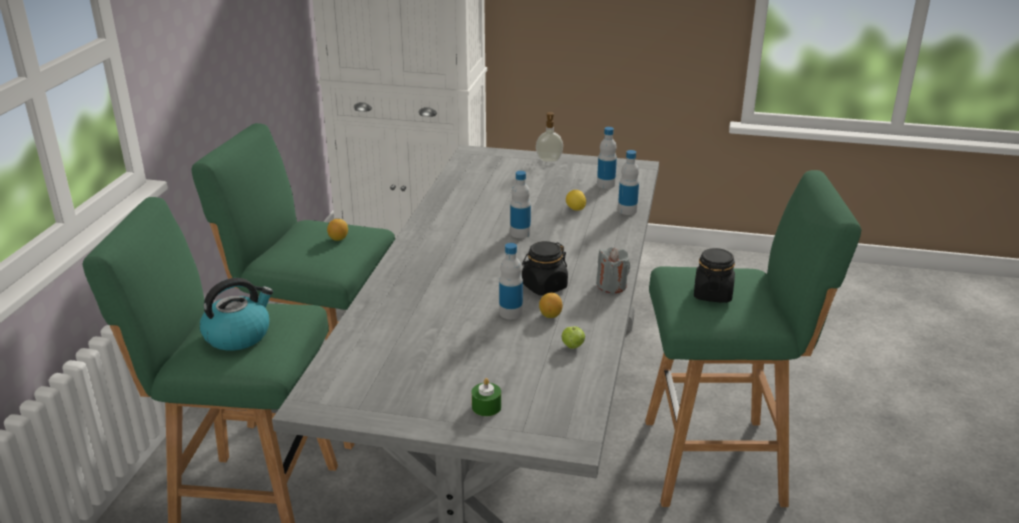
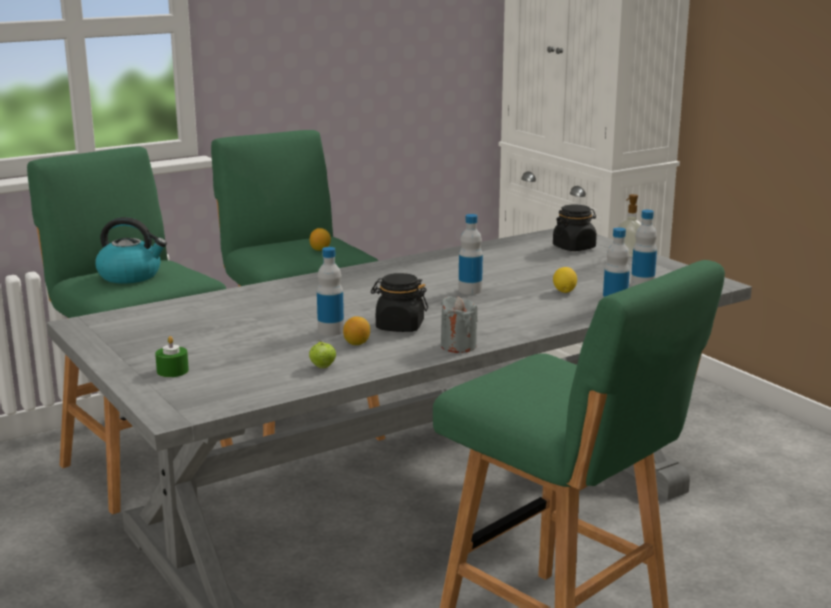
camera: 45 degrees right, 10 degrees down
(712, 294) = (536, 384): black jar -> black jar (574, 247)

